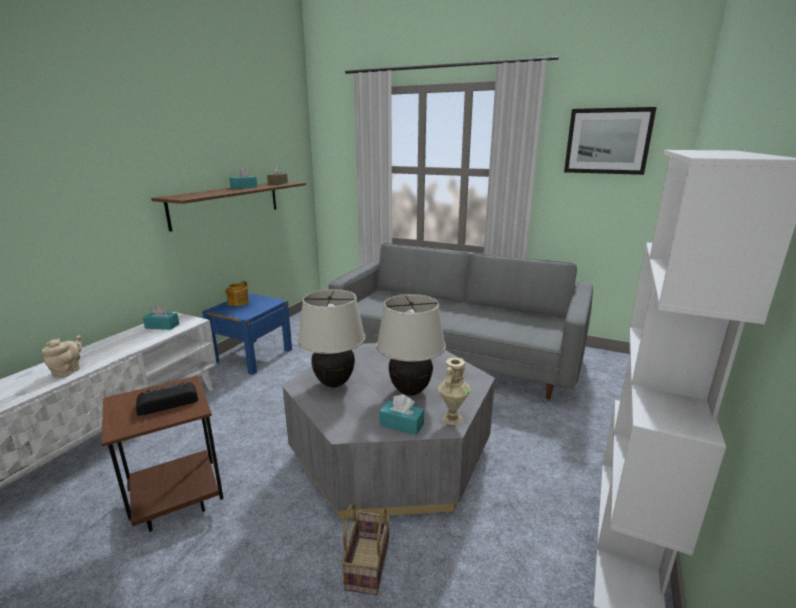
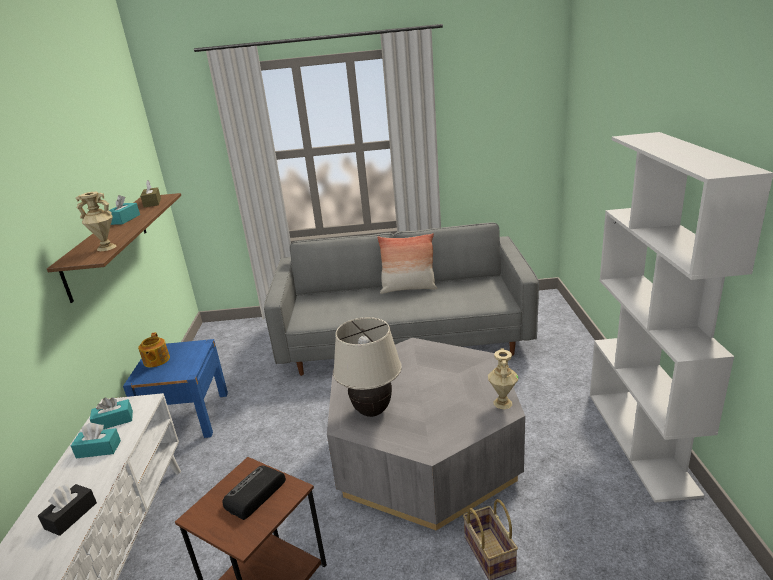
camera: 25 degrees left, 5 degrees up
(68, 371) = (71, 516): beige teapot -> black tissue box
(201, 195) = (106, 248): none -> beige vase
(401, 424) = (470, 425): turquoise tissue box -> turquoise tissue box (98, 449)
(410, 391) = (445, 392): beige table lamp -> none
(469, 307) = (408, 288): none -> pillow
(607, 141) = (496, 101): picture -> none

